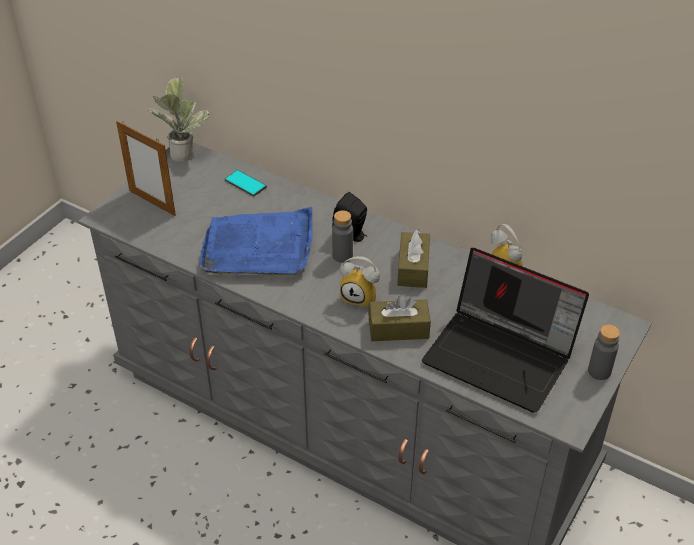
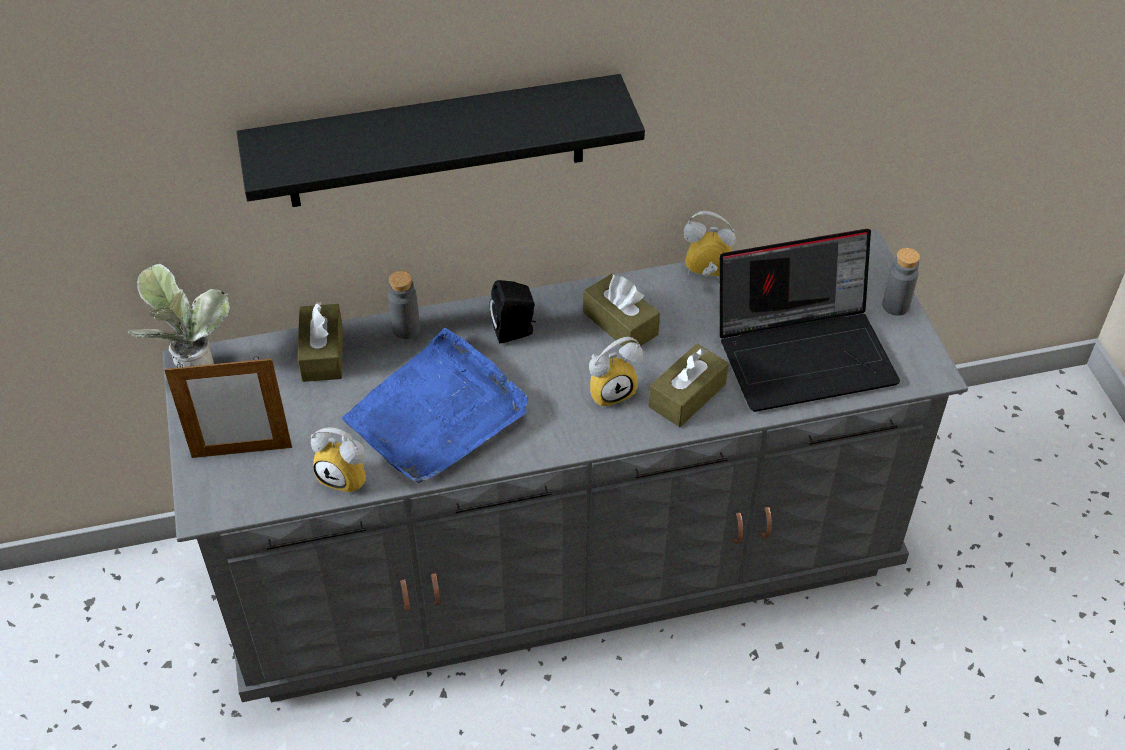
camera: 45 degrees left, 5 degrees up
(180, 246) = (348, 476): none -> alarm clock
(245, 183) = (322, 353): phone -> brown tissue box
(342, 255) = (536, 360): grey bottle -> grey bottle (406, 329)
(344, 78) = (435, 142): none -> black shelf

